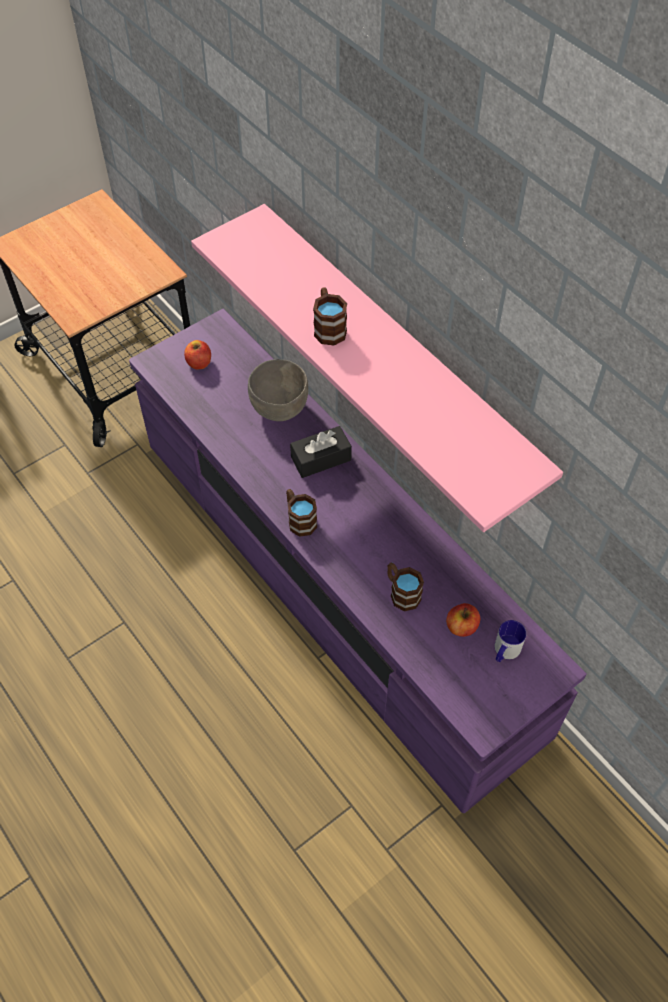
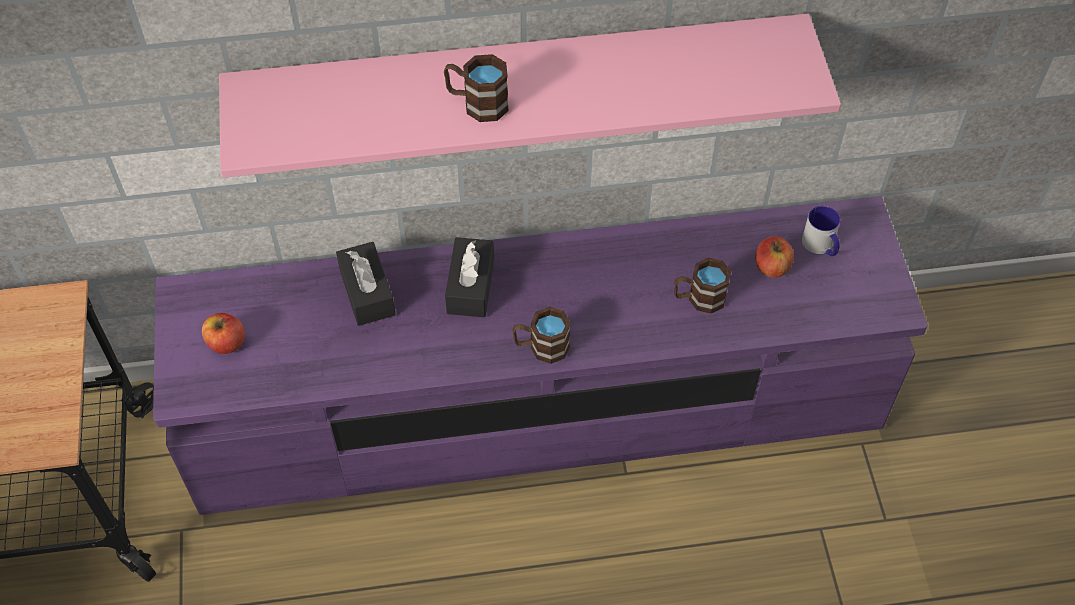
camera: 60 degrees left, 0 degrees up
(279, 409) = (367, 292): grey bowl -> black tissue box

